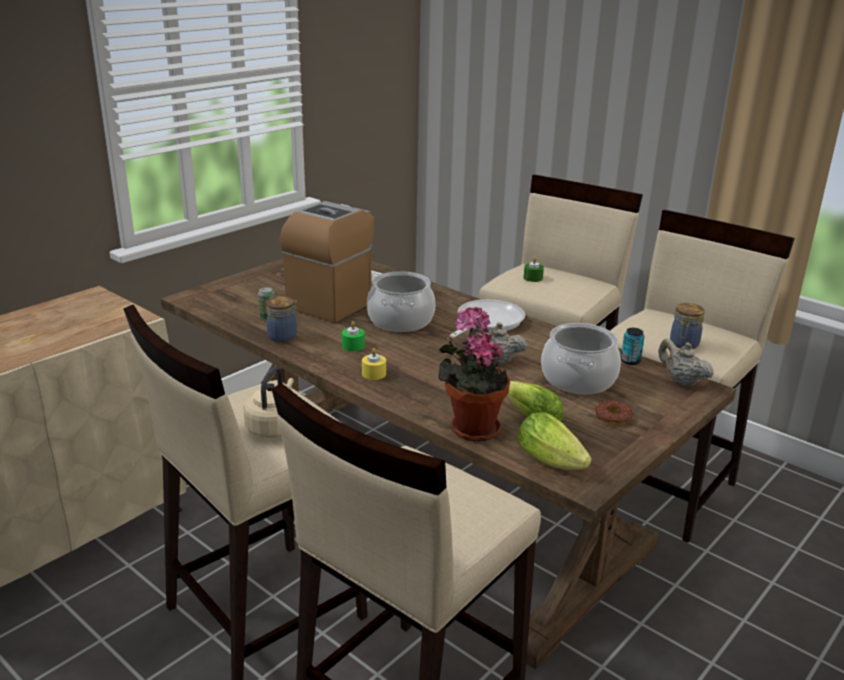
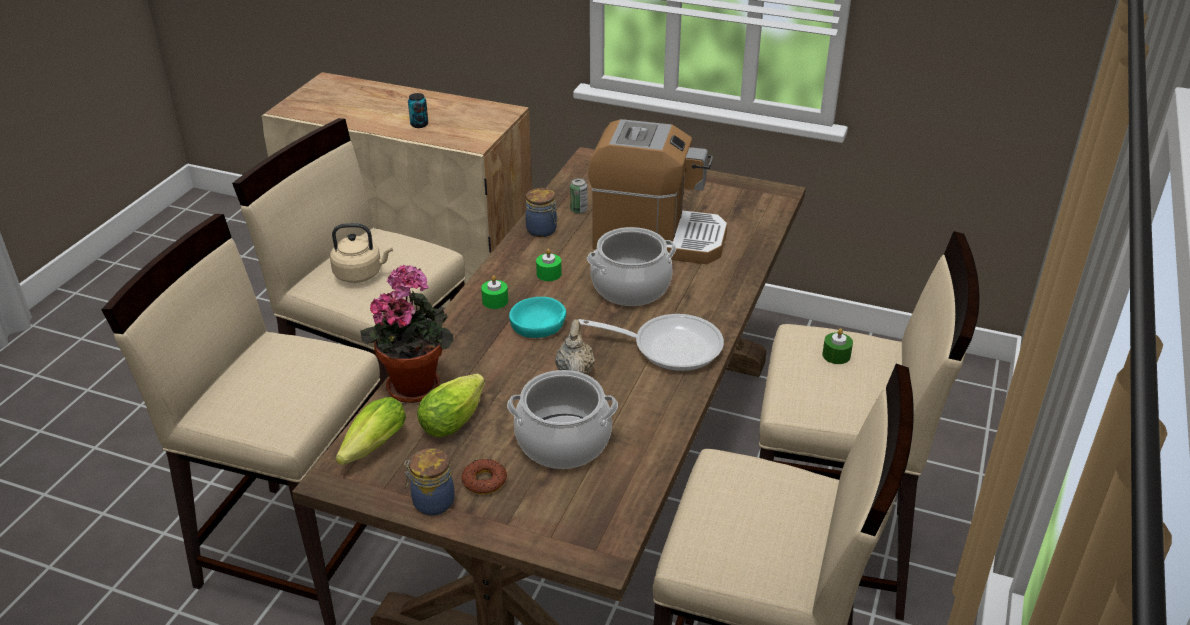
camera: 70 degrees right, 10 degrees up
(374, 374) = (495, 301): yellow candle -> green candle
(422, 362) = (538, 324): none -> turquoise bowl
(630, 361) = (641, 479): can -> can (419, 124)
(681, 381) = (609, 532): beige teapot -> none
(683, 344) = (717, 523): jar -> jar (431, 502)

